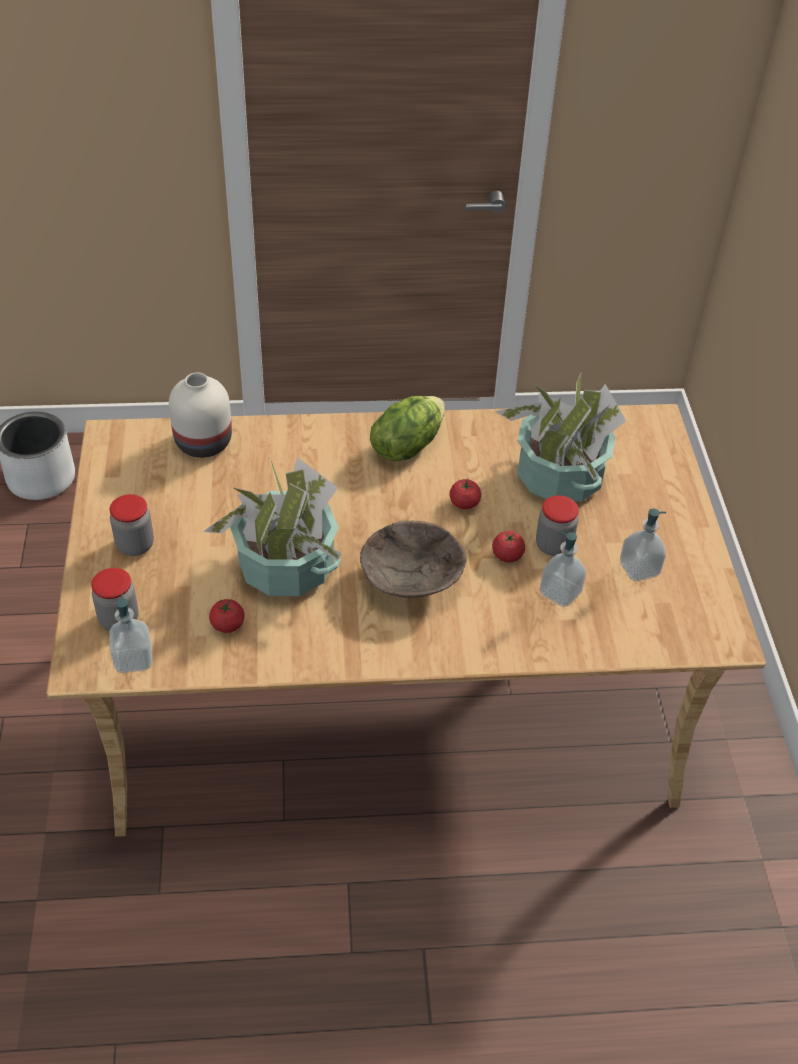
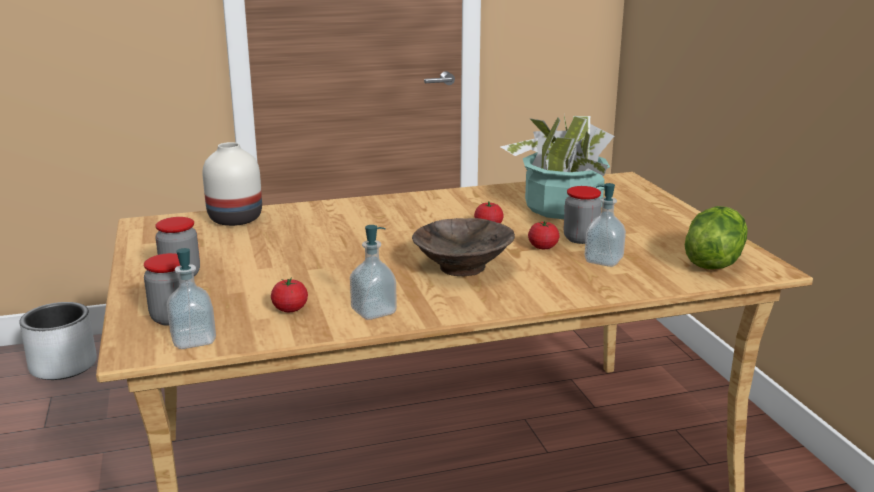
camera: 10 degrees left, 25 degrees down
(286, 567) = (338, 272): potted plant -> none
(406, 445) = (422, 205): lettuce -> lettuce (712, 262)
(639, 569) = (663, 243): soap dispenser -> soap dispenser (373, 312)

